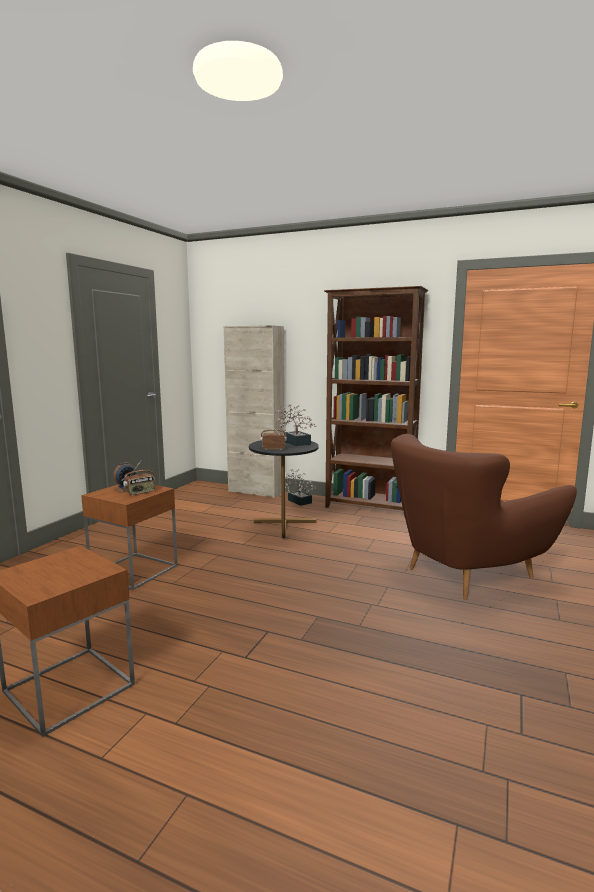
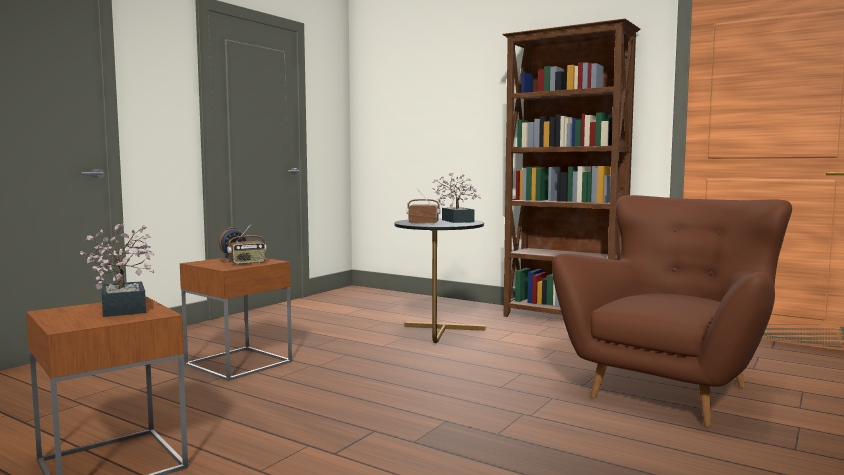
camera: 10 degrees right, 5 degrees down
(256, 491) = (421, 298): beige cabinet -> none
(298, 501) = (471, 308): potted plant -> potted plant (124, 307)
(466, 573) = (672, 391): brown armchair -> brown armchair turned 150 degrees clockwise

